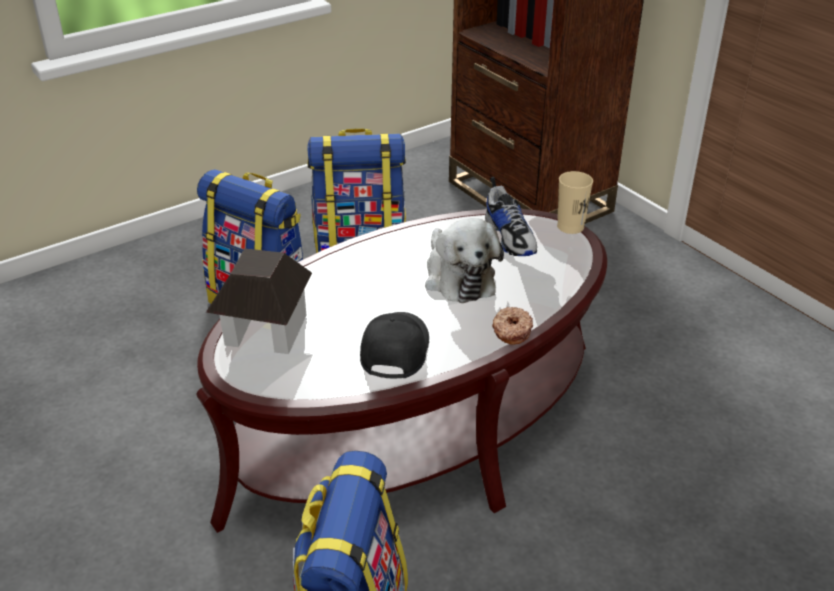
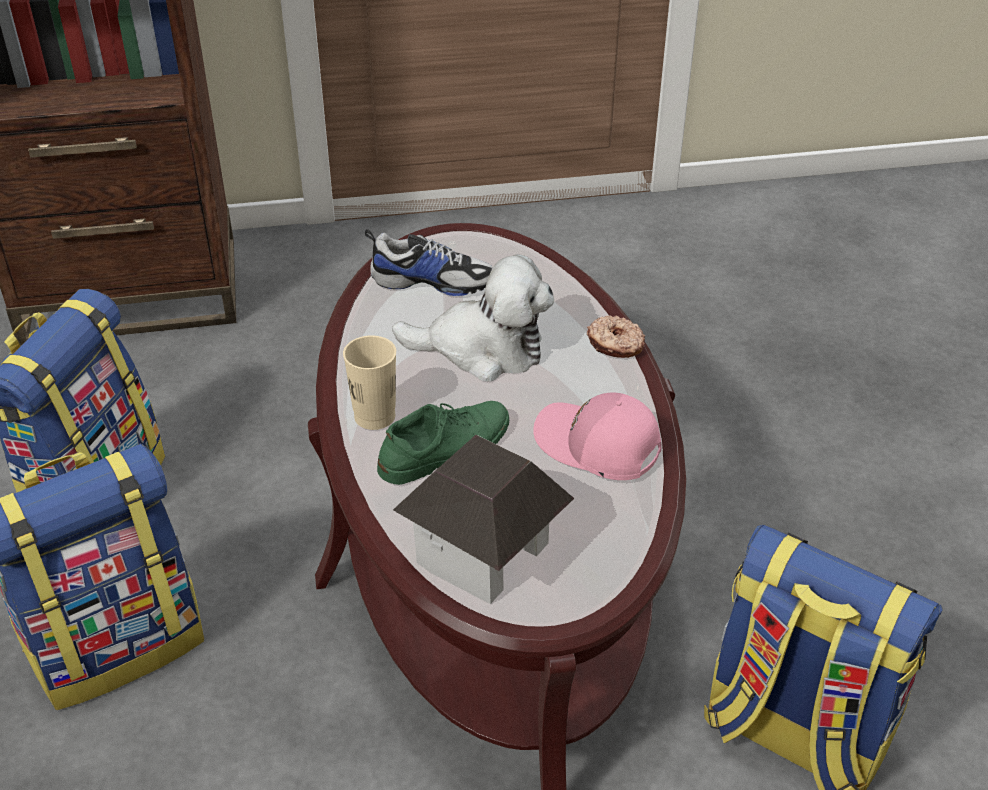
camera: 65 degrees left, 5 degrees up
(349, 291) = (445, 449): none -> green shoe
(393, 351) = (597, 447): black cap -> pink cap
(570, 227) = (447, 233): beige cup -> beige cup (374, 416)

